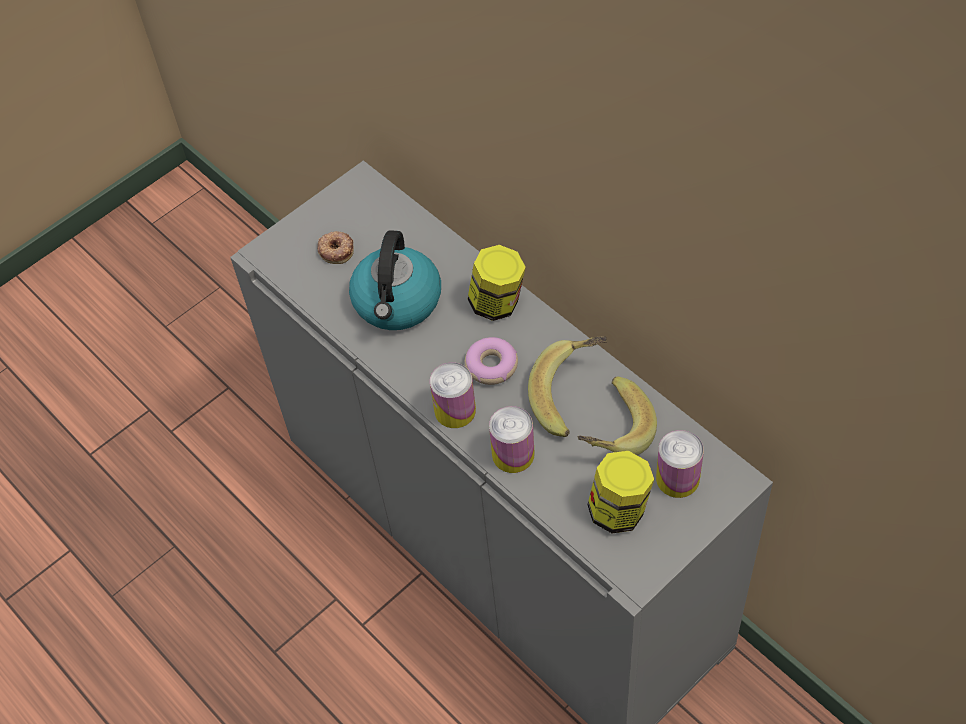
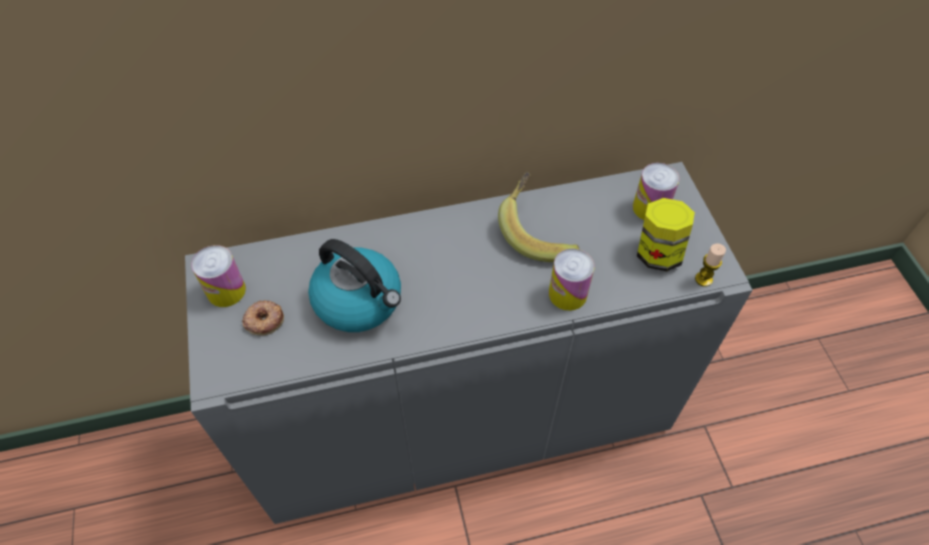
camera: 65 degrees left, 0 degrees up
(455, 410) = (499, 312): can -> can (226, 291)
(491, 366) = (473, 268): donut -> none
(497, 303) = (416, 235): jar -> none
(611, 431) = (585, 225): banana -> none
(614, 564) = (703, 279): none -> candle

